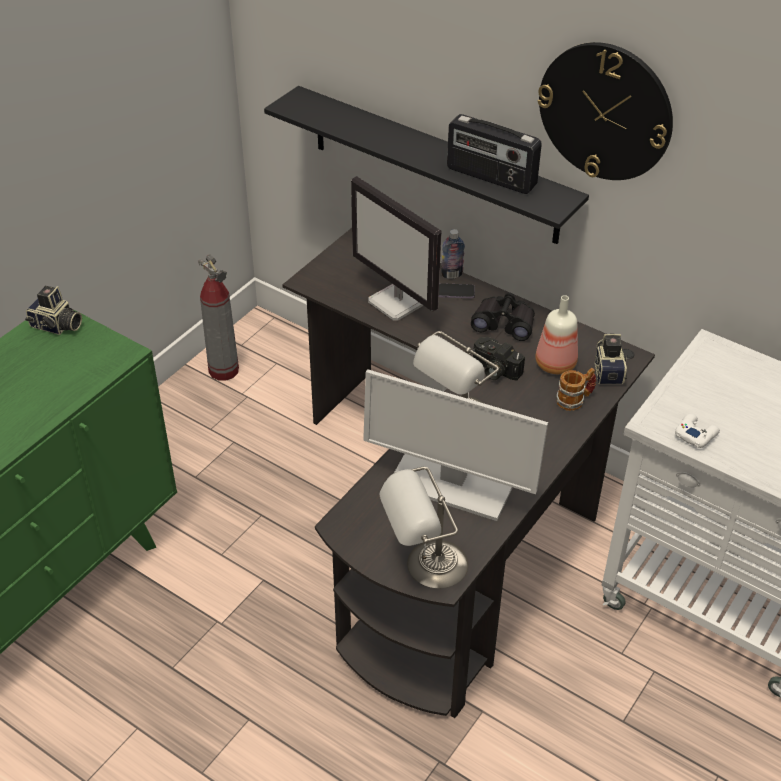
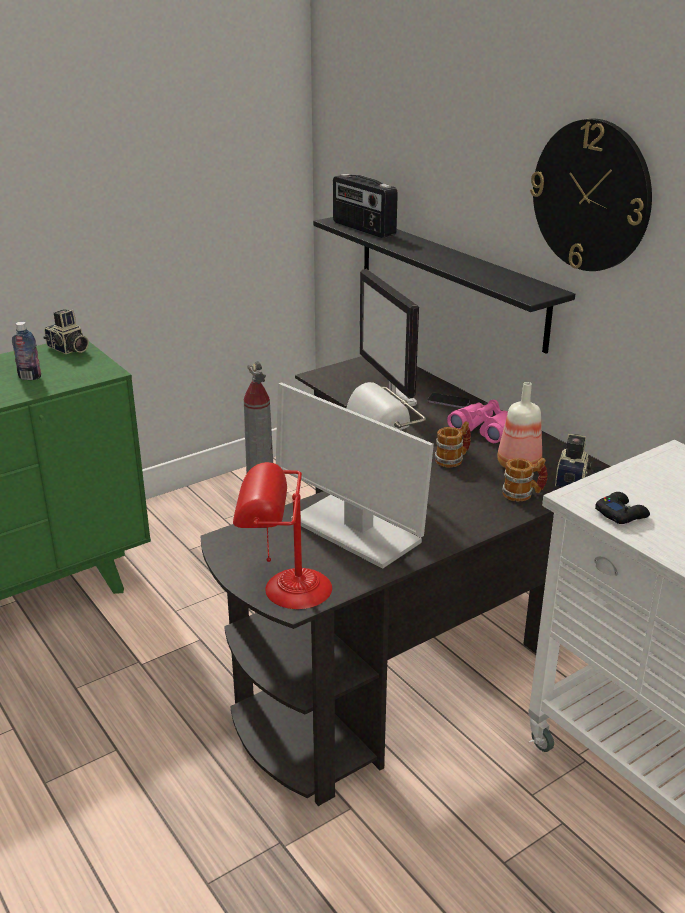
camera: 20 degrees right, 15 degrees down
(425, 568) = (283, 589): white table lamp -> red table lamp
(451, 275) = (454, 391): bottle -> bottle (30, 377)
(490, 177) = (484, 273): radio -> radio (363, 229)
(494, 370) = (453, 459): camera -> mug
(504, 323) = (484, 429): black binoculars -> pink binoculars
(695, 434) = (621, 514): white game controller -> black game controller

